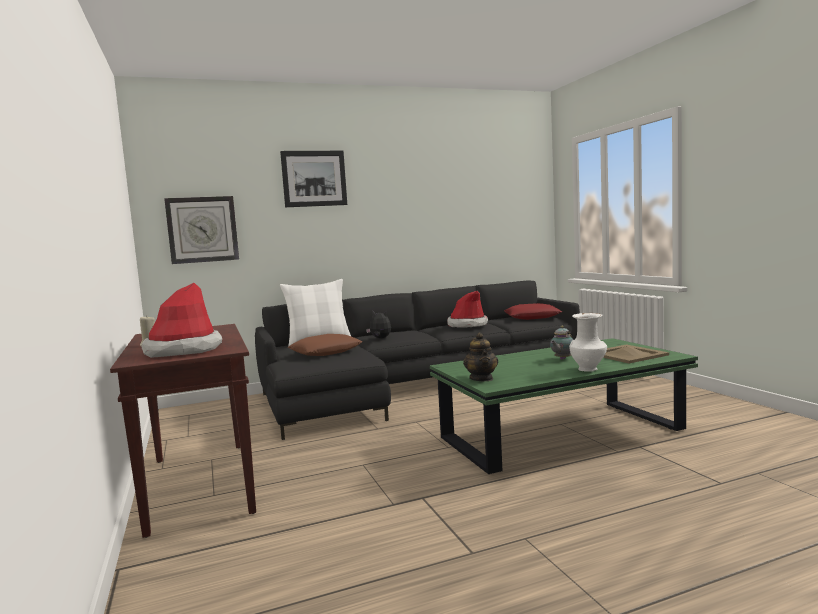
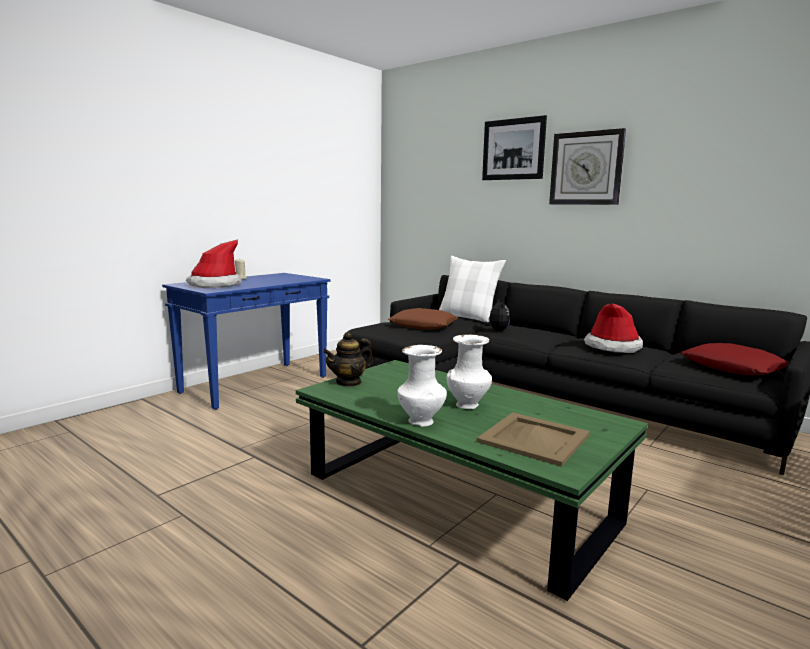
camera: 60 degrees right, 5 degrees up
(199, 484) = (256, 384): brown console table -> blue console table
(202, 229) = (420, 198): wall clock -> wall clock (586, 168)
(562, 359) = (468, 405): teapot -> white vase

